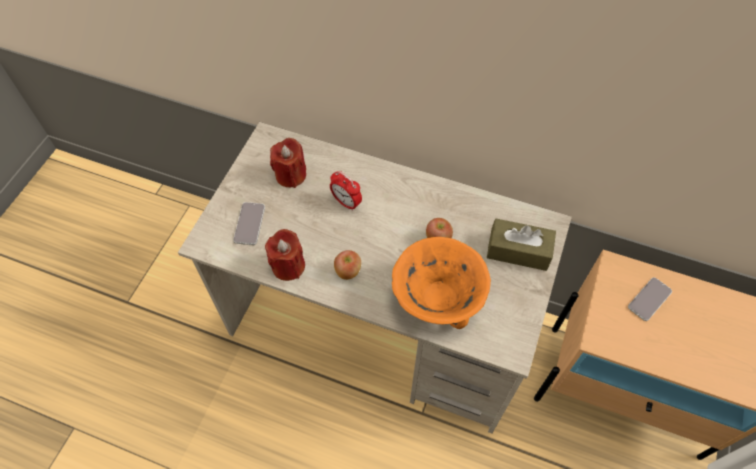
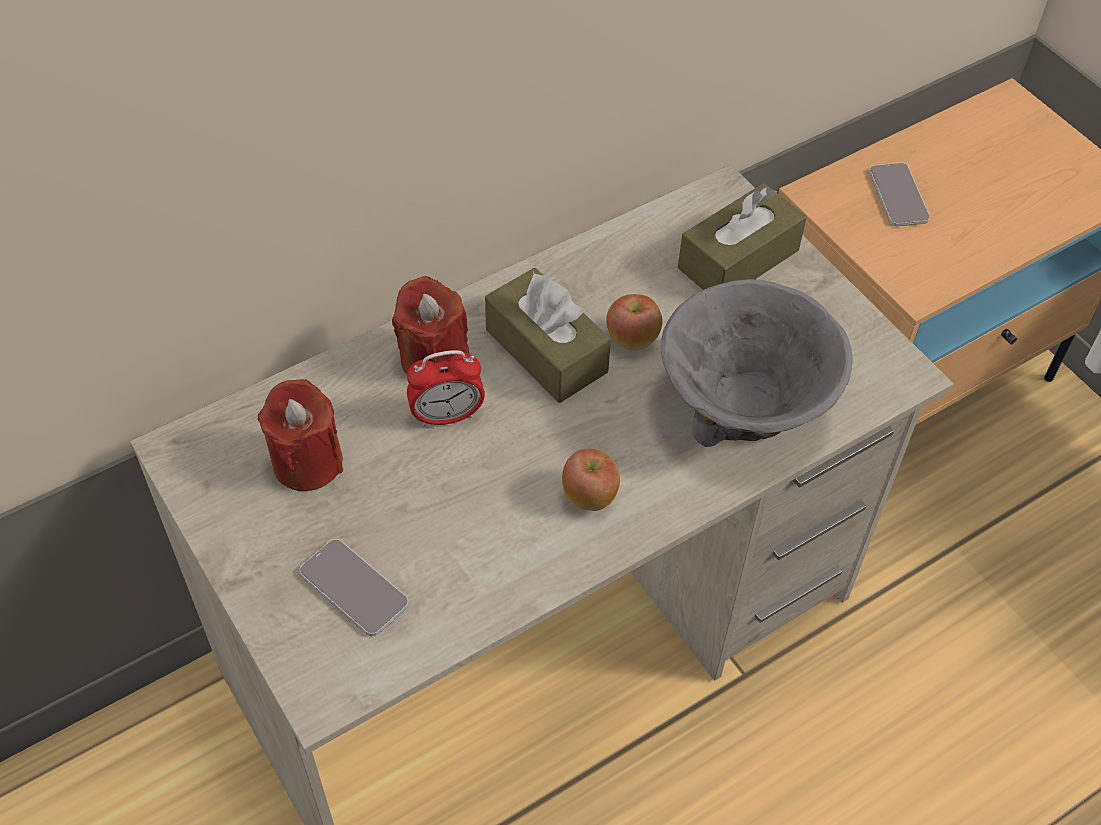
camera: 55 degrees left, 5 degrees down
(288, 266) = (501, 578): red candle -> red candle (433, 358)
(405, 214) = (546, 351): none -> brown tissue box
(438, 300) = (743, 409): orange bowl -> grey bowl

